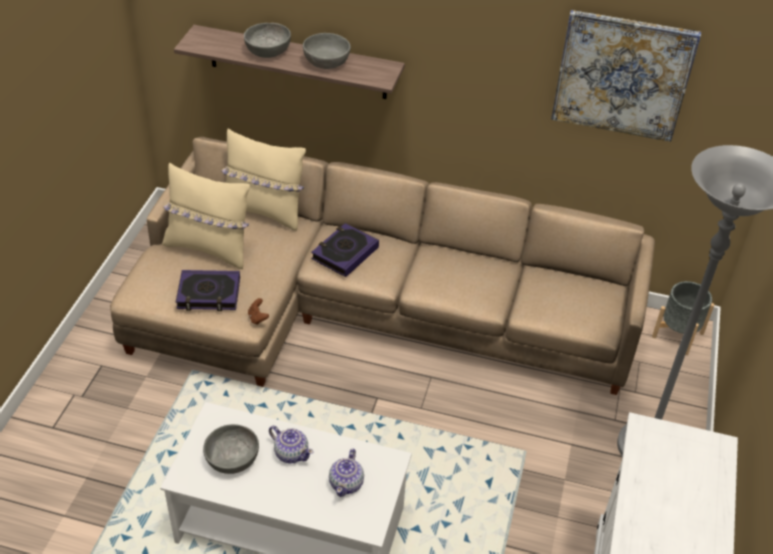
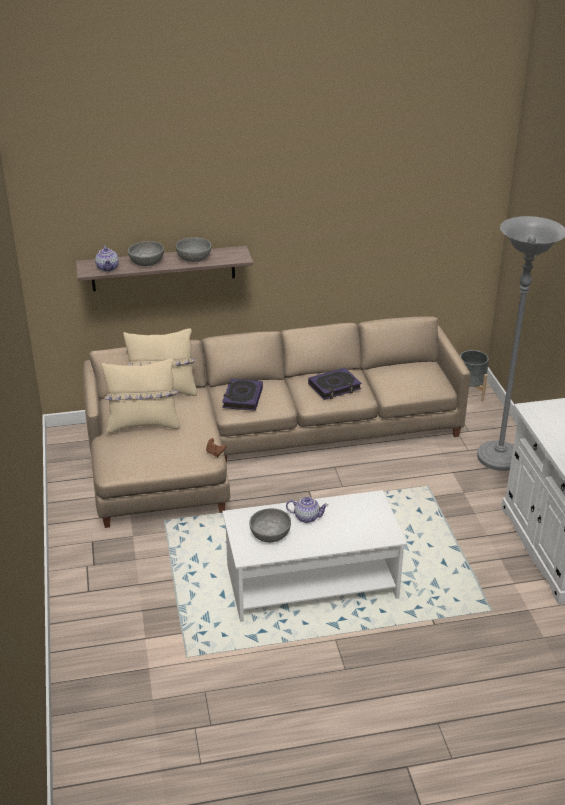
camera: 25 degrees left, 10 degrees down
(209, 294) = (168, 450): book -> book (334, 387)
(346, 483) = (356, 519): teapot -> teapot (108, 268)
(622, 75) = (399, 213): picture -> none

